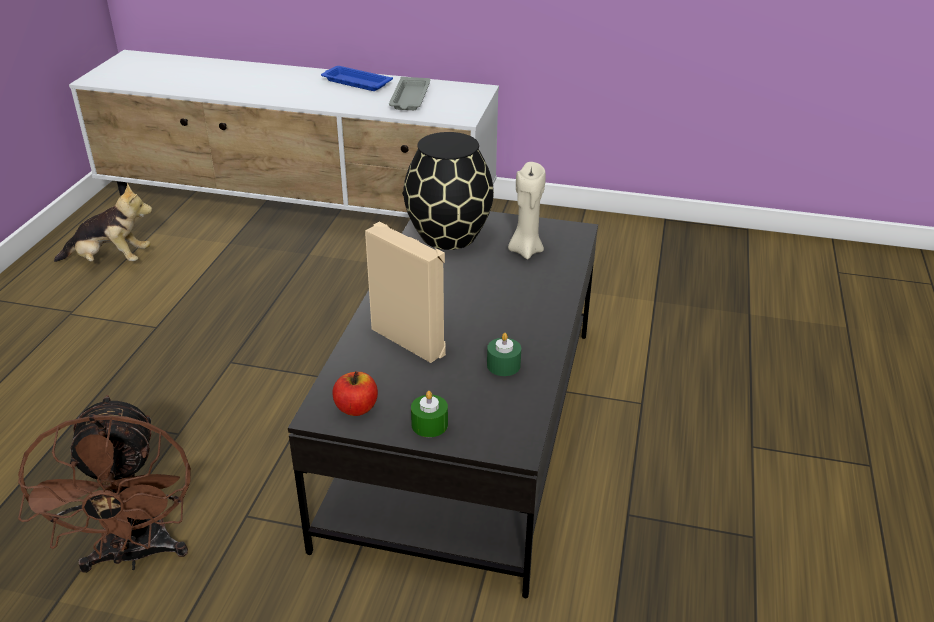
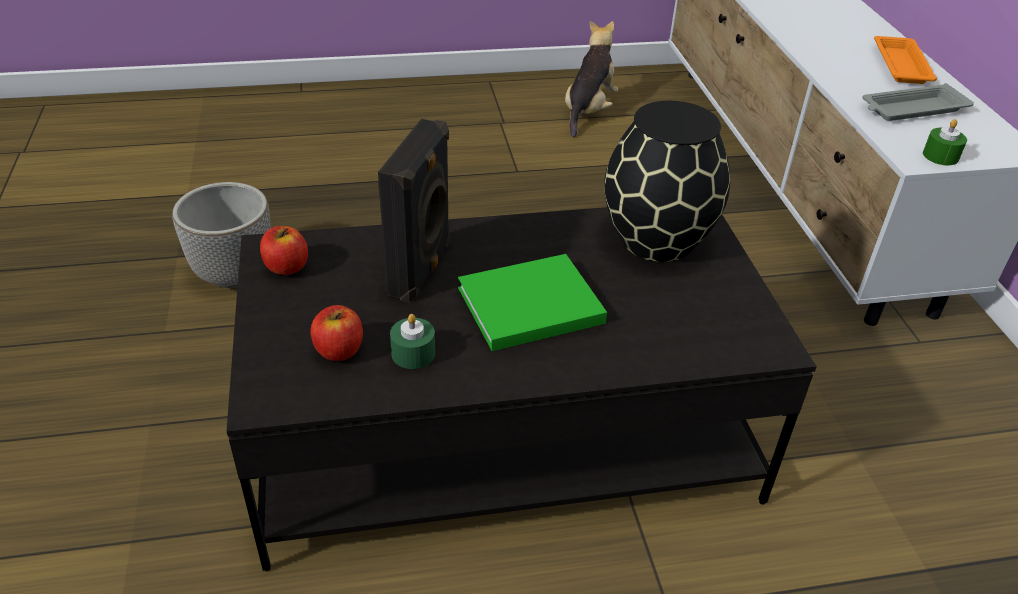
camera: 65 degrees right, 5 degrees up
(110, 260) = (588, 111): plush toy -> plush toy turned 135 degrees counterclockwise
(135, 555) = (235, 274): brown fan -> planter
(355, 82) = (900, 64): blue tray -> orange tray
(410, 340) = (422, 269): beige speaker -> black speaker
(429, 424) = (278, 324): green candle -> green candle (940, 156)
(479, 399) = (339, 350): none -> apple
(483, 305) = (526, 306): none -> green book
(525, 250) = (679, 311): beige candle -> none

